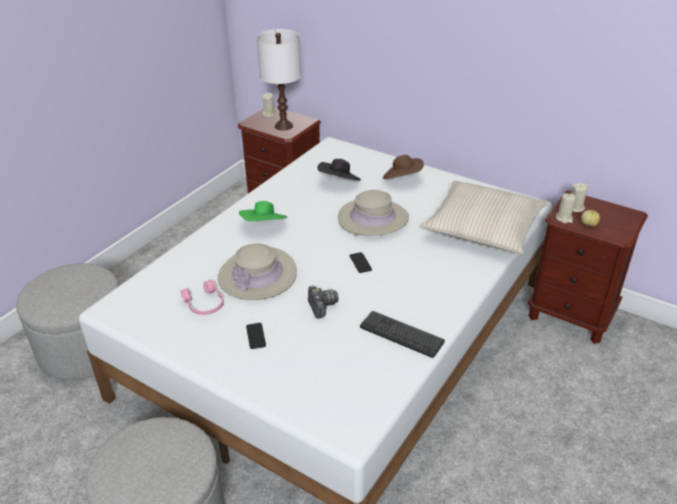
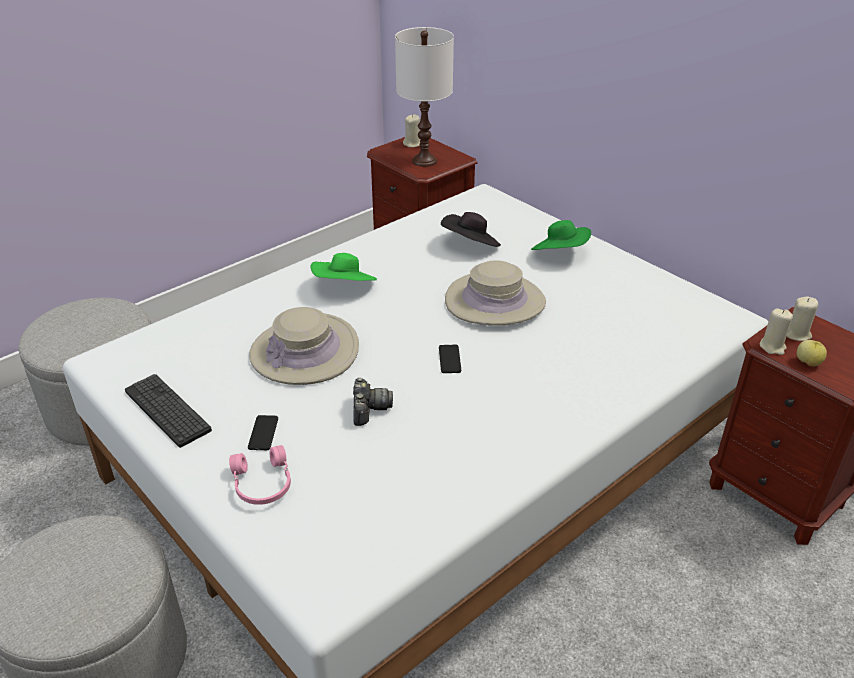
camera: 15 degrees right, 0 degrees up
(204, 304) = (218, 377): pink headphones -> pink headphones (262, 484)
(401, 334) = (461, 472): keyboard -> keyboard (167, 410)
(402, 178) = (560, 253): brown hat -> green hat
(483, 227) = (648, 340): beige pillow -> none

